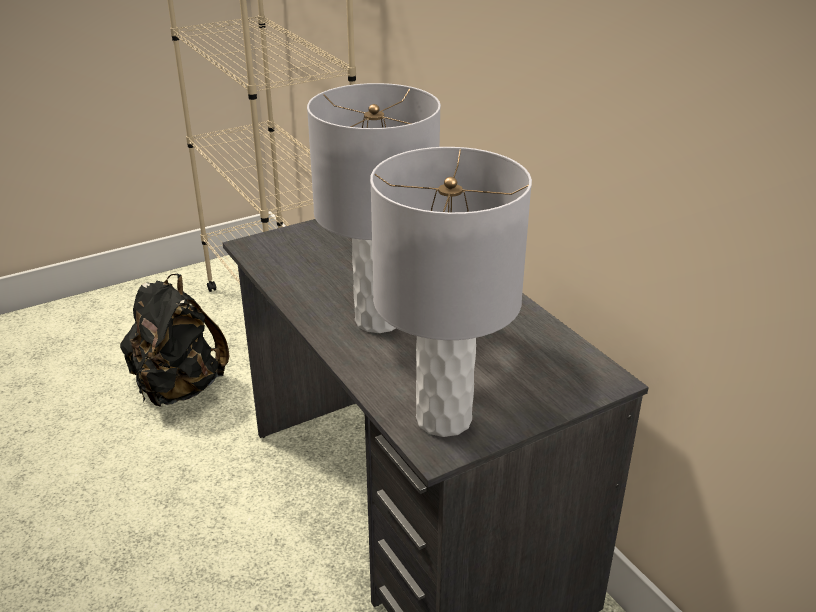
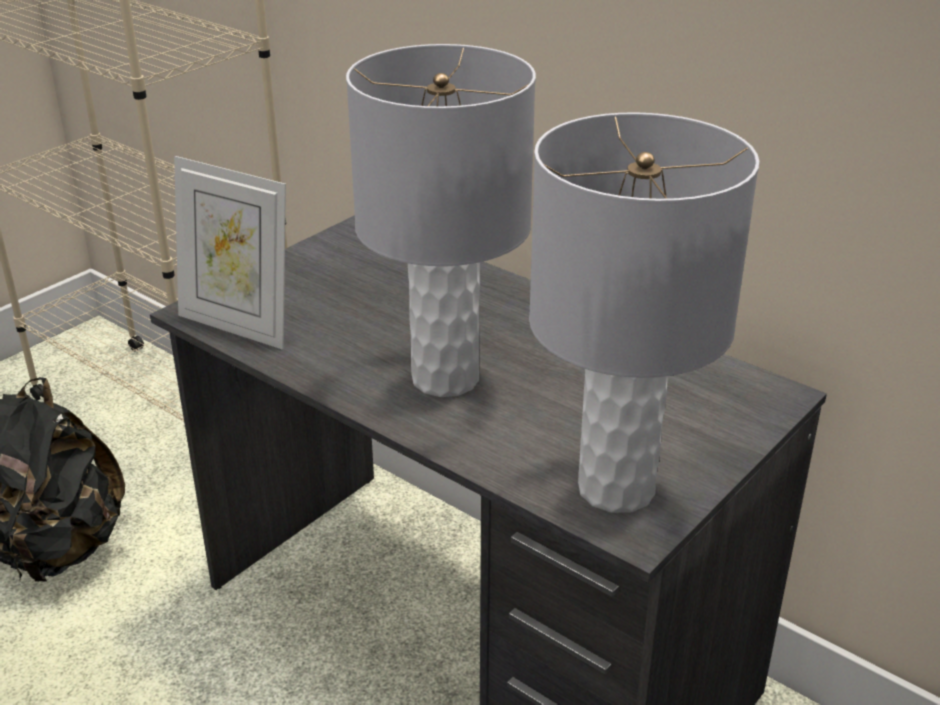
camera: 20 degrees left, 0 degrees up
(270, 259) = (238, 325): none -> picture frame

